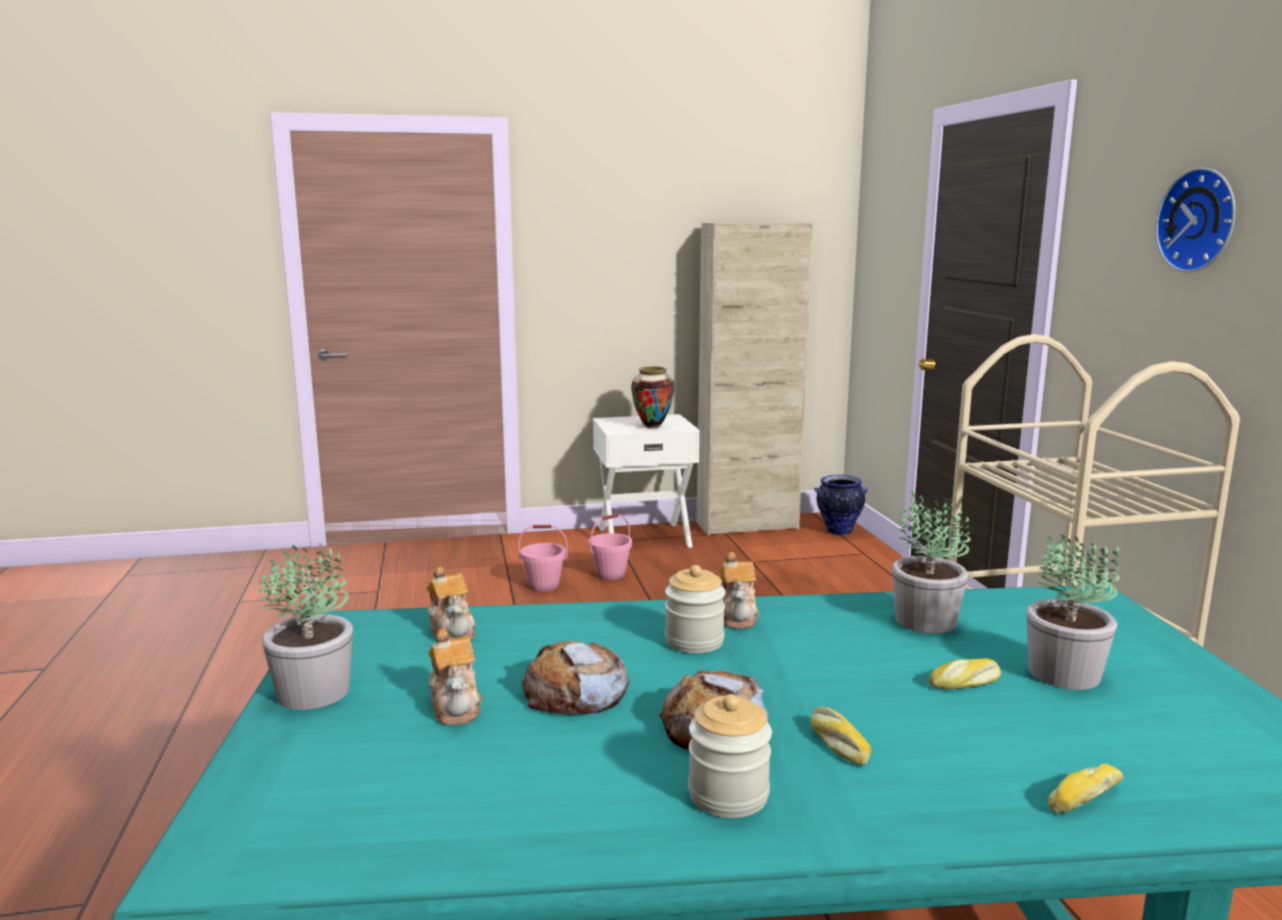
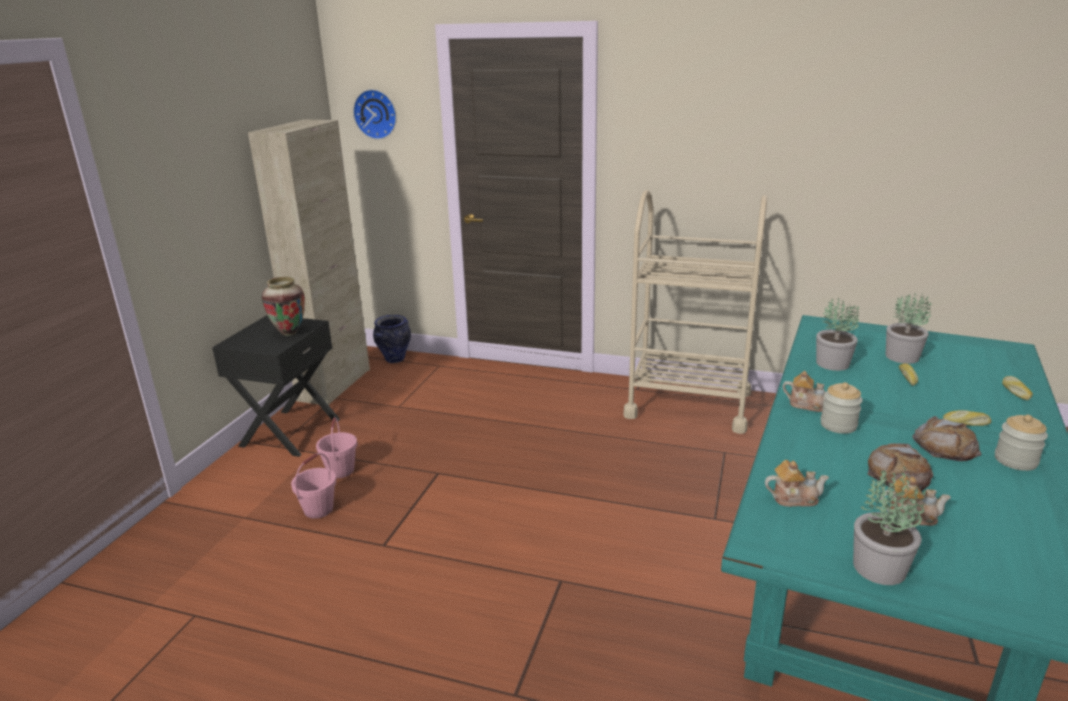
camera: 60 degrees left, 10 degrees up
(644, 537) = (289, 432): white nightstand -> black nightstand
(1201, 220) = (717, 114): wall clock -> wall clock (376, 114)

